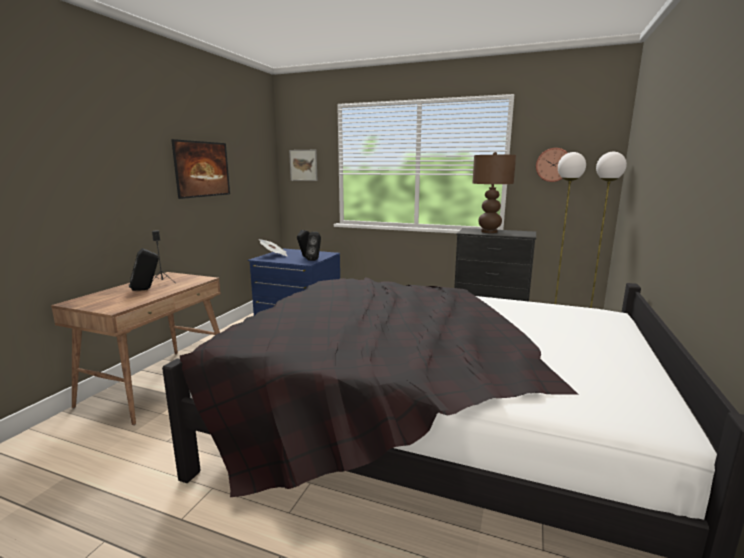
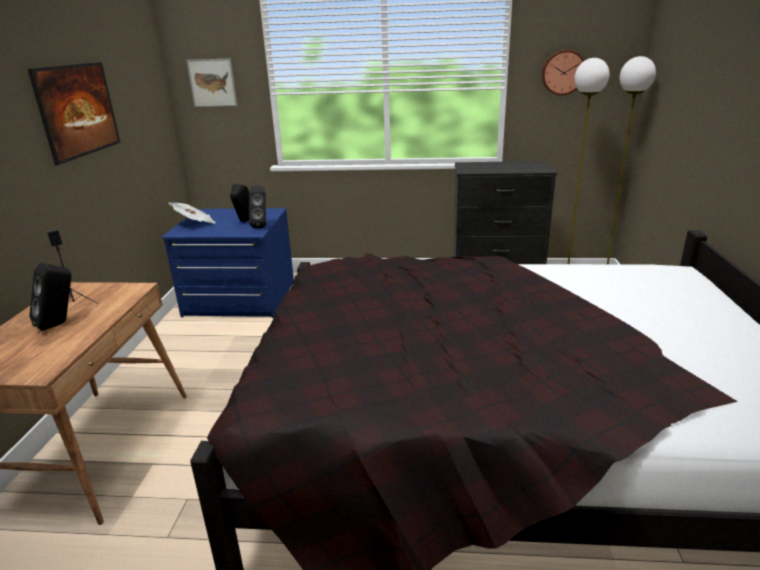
camera: 15 degrees left, 10 degrees up
(489, 232) = (494, 167): brown table lamp -> none

